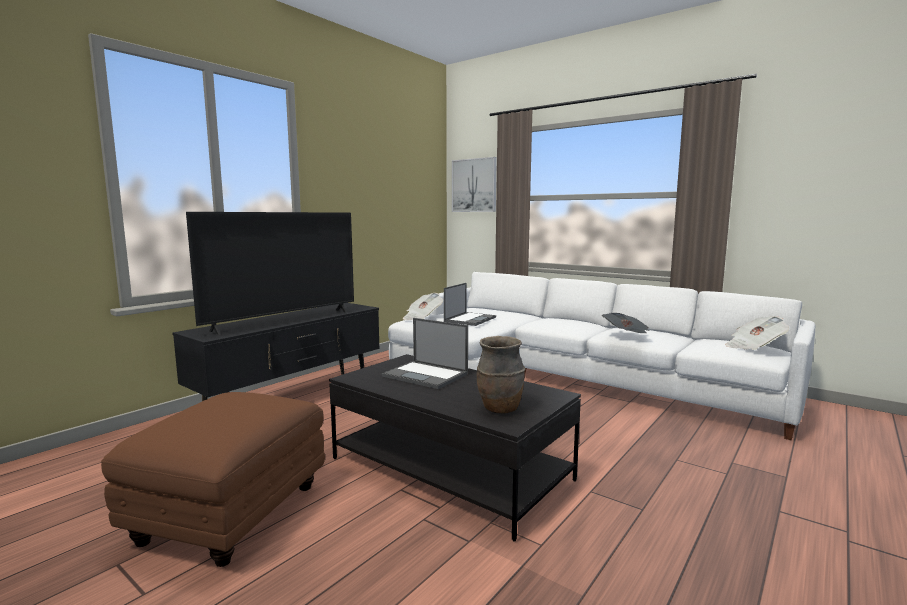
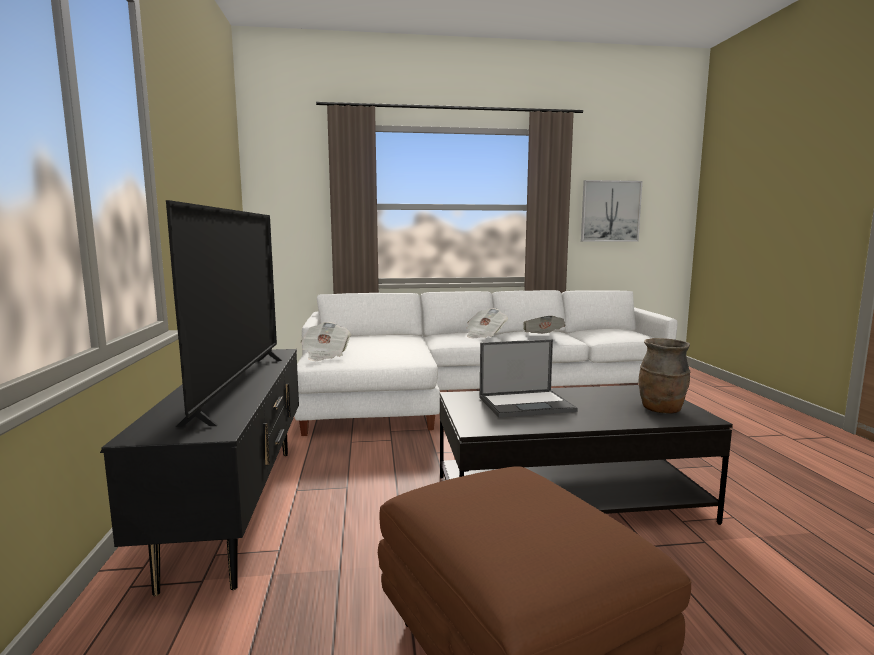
camera: 45 degrees left, 0 degrees up
(470, 319) = (384, 347): laptop -> none
(474, 185) = (288, 188): picture -> picture (610, 211)
(753, 347) = (624, 330): newspaper -> newspaper (484, 335)

